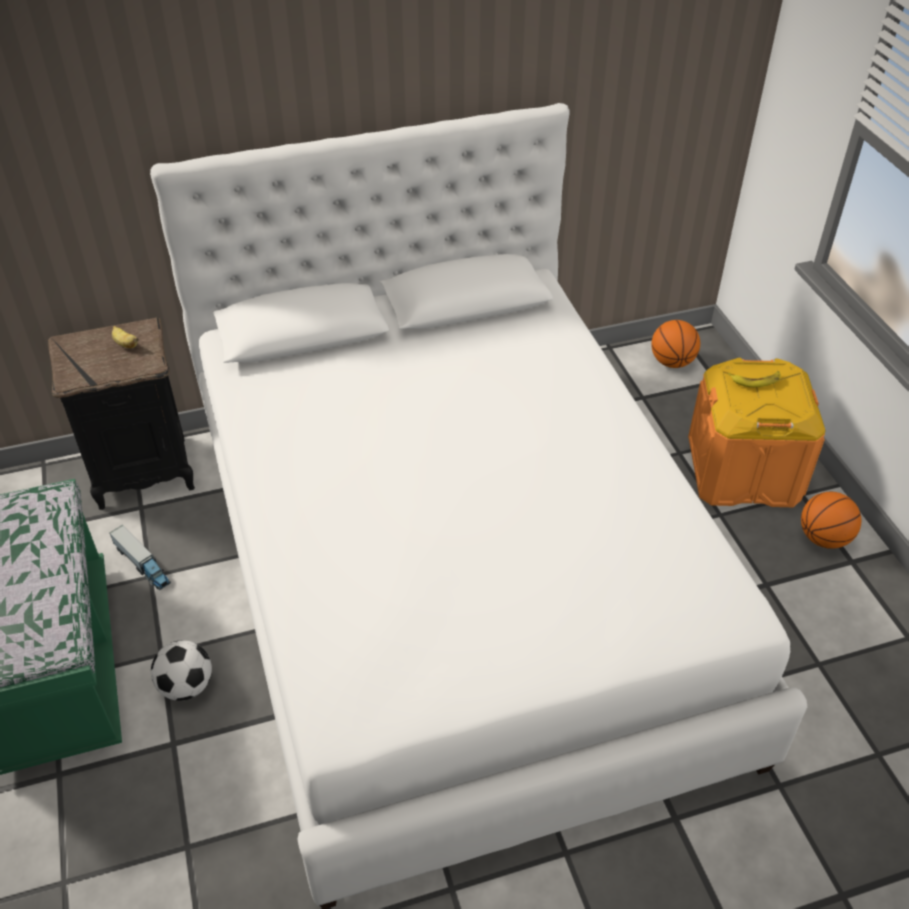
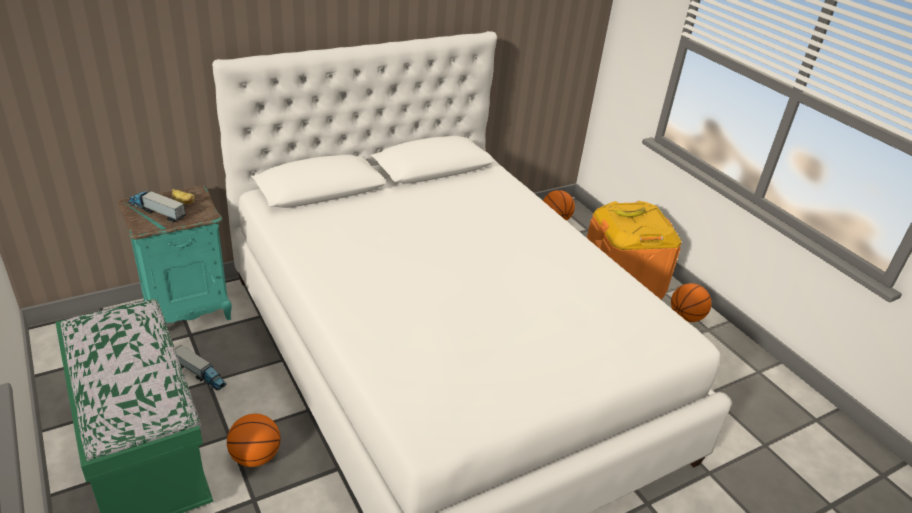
camera: 15 degrees left, 10 degrees down
(90, 357) = (157, 211): none -> toy truck
(144, 473) = (188, 311): black nightstand -> turquoise nightstand
(186, 686) = (255, 457): football -> basketball

